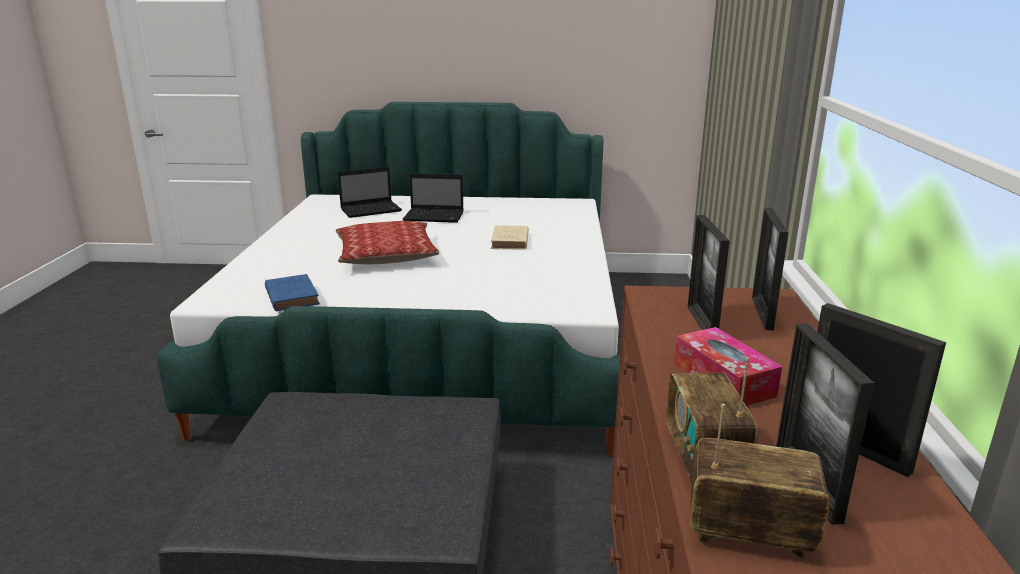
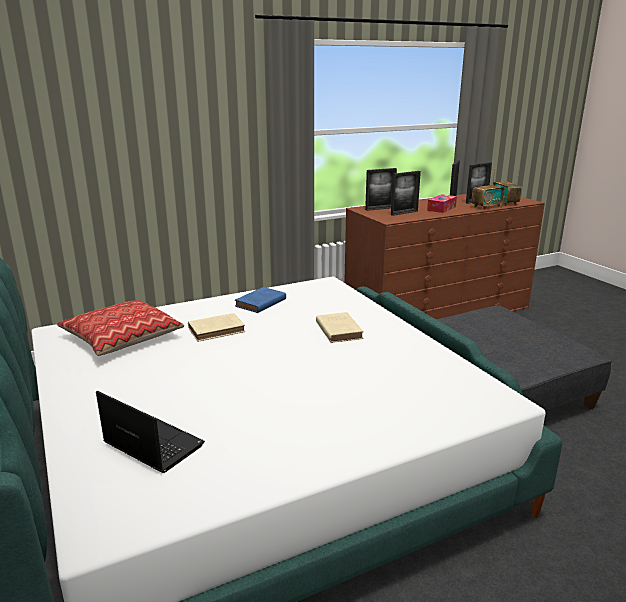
camera: 120 degrees left, 0 degrees up
(291, 296) = (444, 366): blue book -> blue book (260, 303)
(386, 255) = (307, 369): pillow -> pillow (122, 337)
(435, 217) = (158, 388): laptop -> none
(438, 281) = (338, 330): none -> beige book

